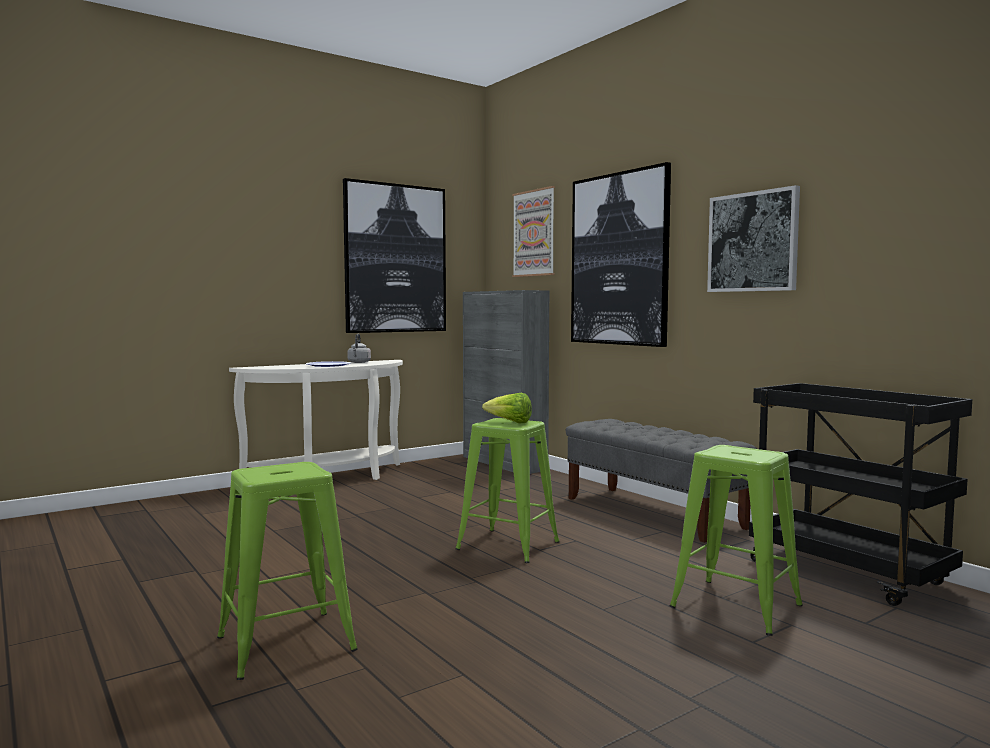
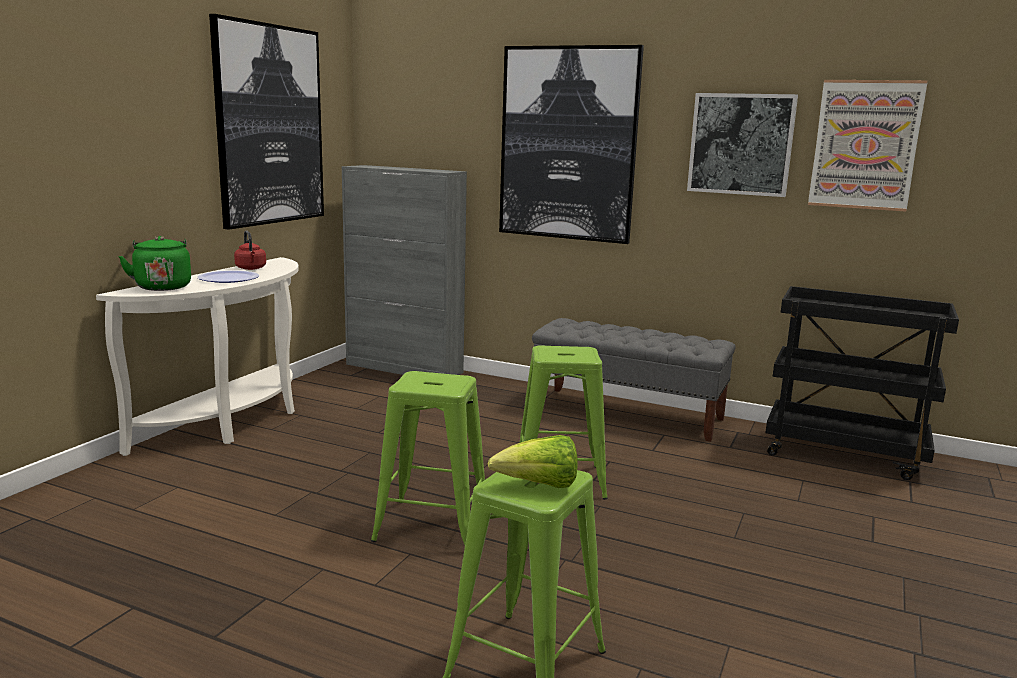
camera: 30 degrees left, 10 degrees up
(276, 366) = (162, 286): none -> green kettle
(359, 362) = (251, 268): grey kettle -> red kettle
(510, 422) = (567, 353): lettuce -> lettuce (539, 486)
(534, 233) = (438, 99): picture -> picture (865, 145)
(735, 606) = (817, 507): green stool -> green stool (431, 526)

